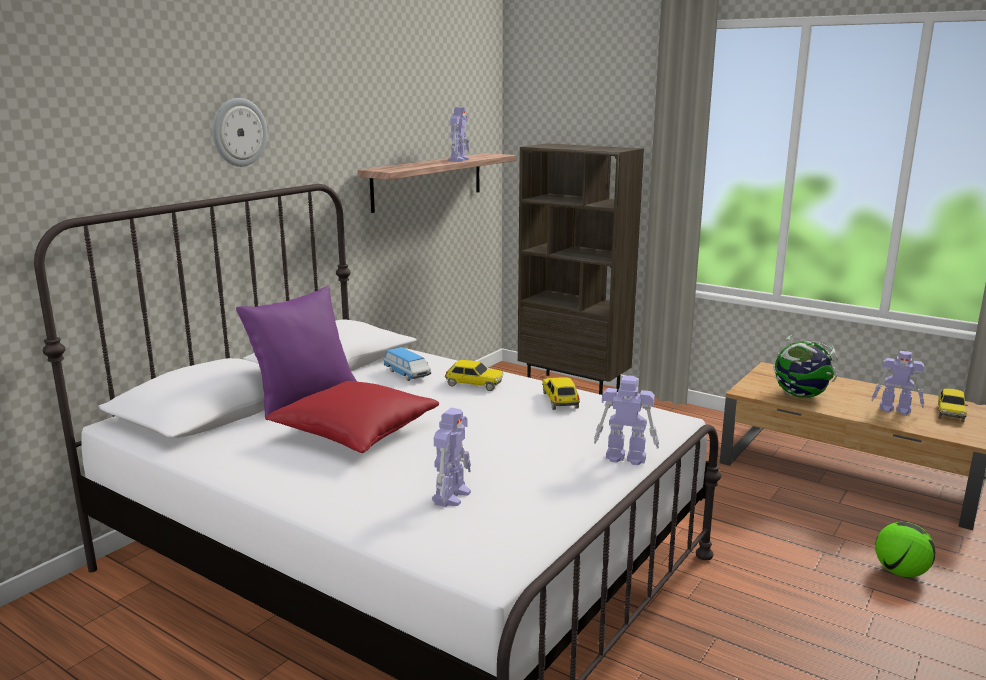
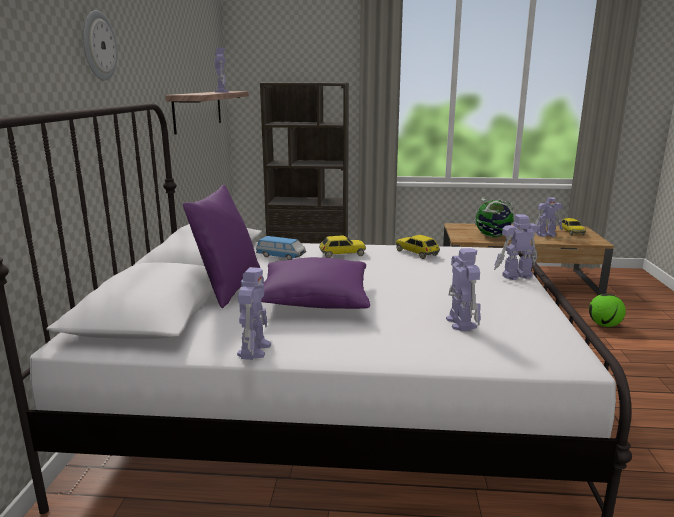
camera: 30 degrees left, 0 degrees up
(229, 468) = (254, 349): none -> toy robot
(355, 432) = (314, 300): red pillow -> purple pillow

